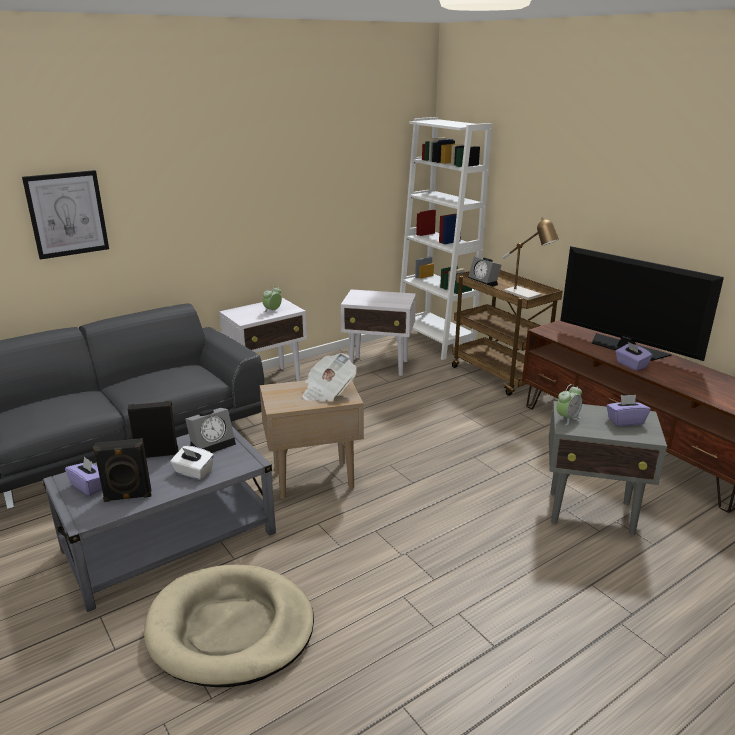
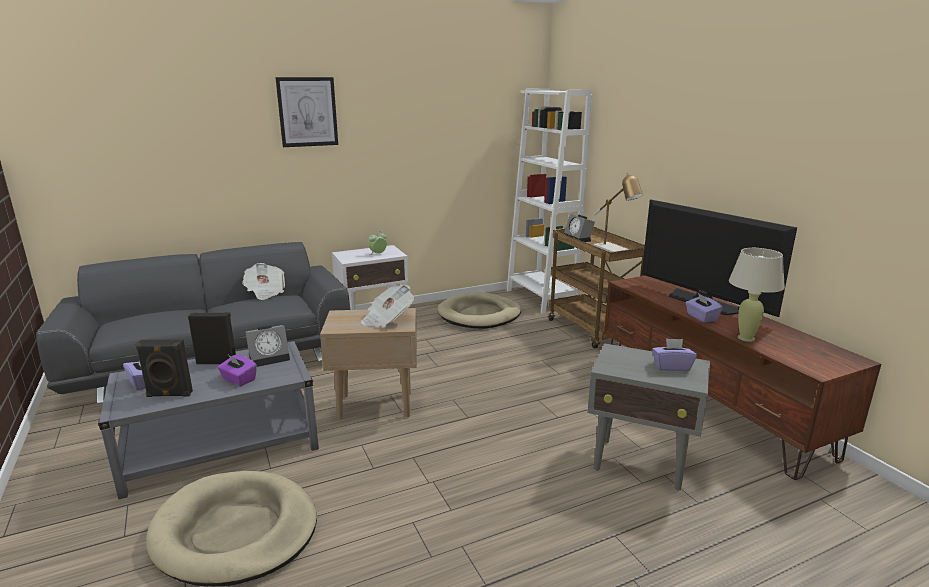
camera: 10 degrees right, 5 degrees down
(67, 214) = (194, 155): picture -> picture (307, 112)
(164, 365) = (265, 292): none -> newspaper
(193, 472) = (238, 380): white tissue box -> purple tissue box
(379, 366) = (479, 315): white side table -> beige dog bed
(567, 418) = (610, 360): alarm clock -> none
(679, 384) = (746, 338): none -> beige table lamp

